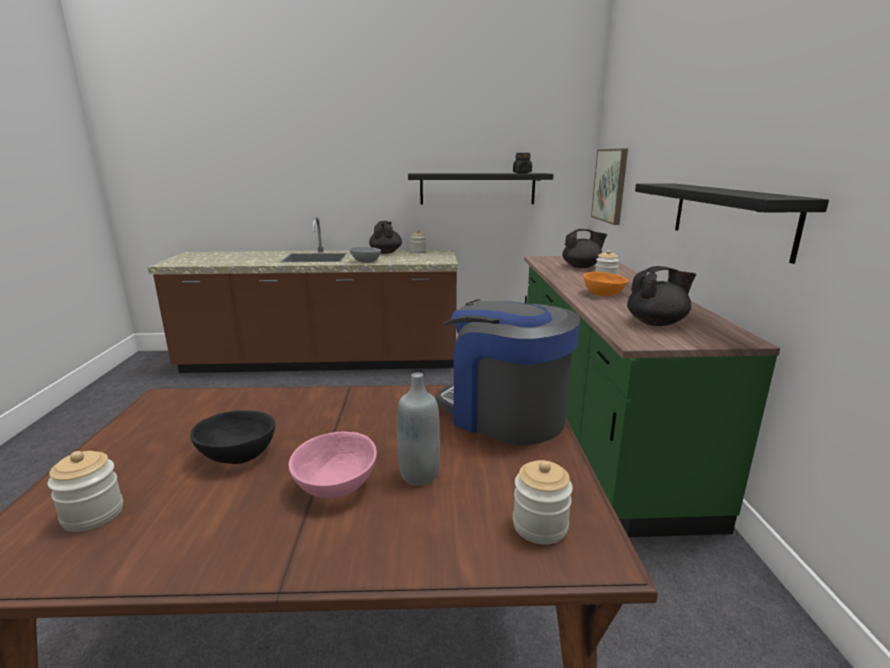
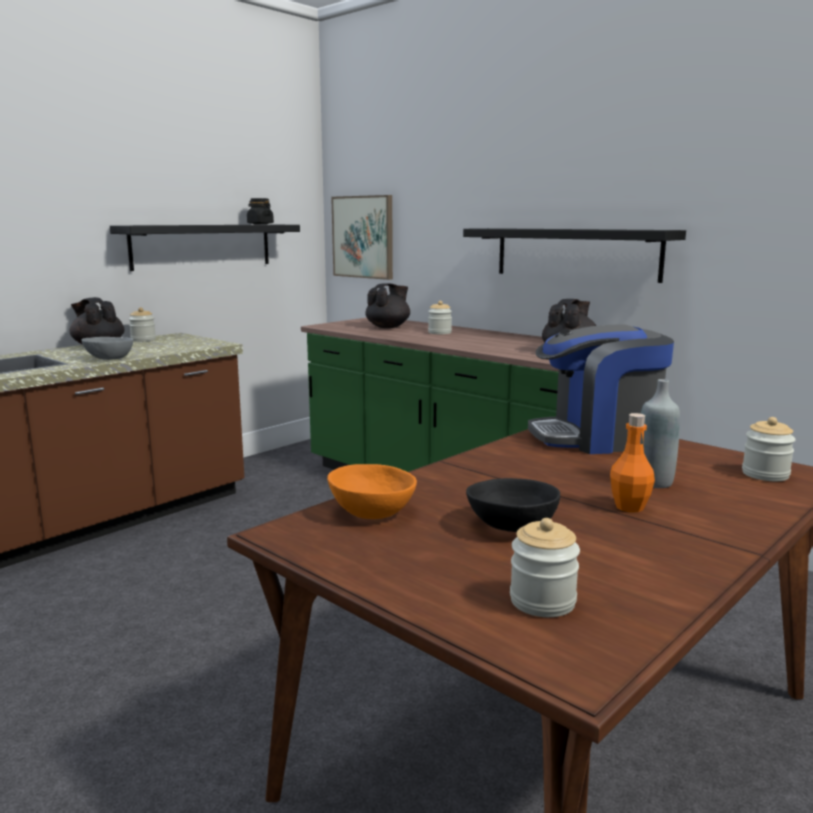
camera: 45 degrees left, 5 degrees down
(335, 484) = (629, 507): pink bowl -> orange bottle
(602, 294) = (474, 342): orange bowl -> orange bowl (371, 512)

